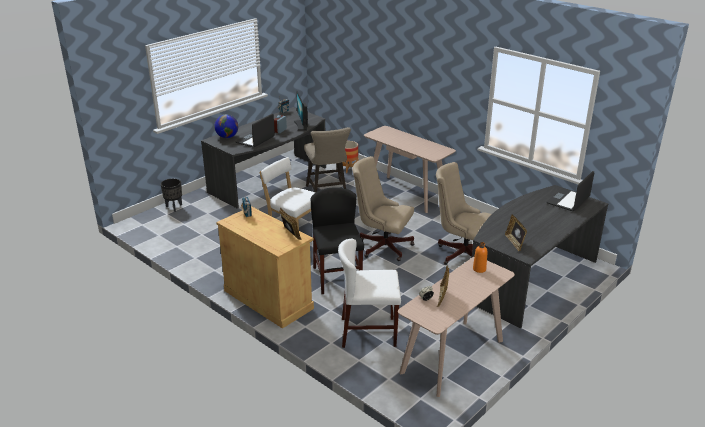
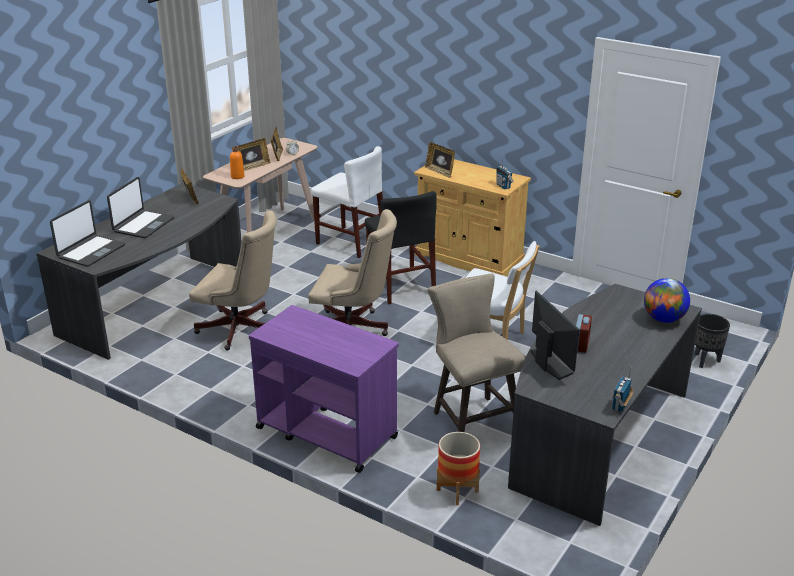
camera: 170 degrees right, 0 degrees up
(255, 140) = (606, 317): laptop -> laptop (143, 225)
(368, 332) = (351, 242): white chair -> white chair turned 45 degrees clockwise
(406, 193) = (325, 432): beige console table -> purple cart
(465, 282) = (254, 166): none -> picture frame

